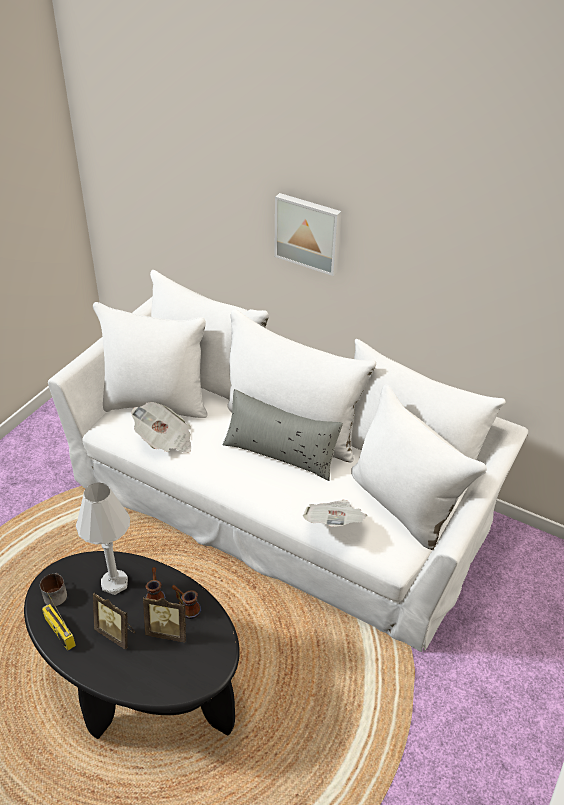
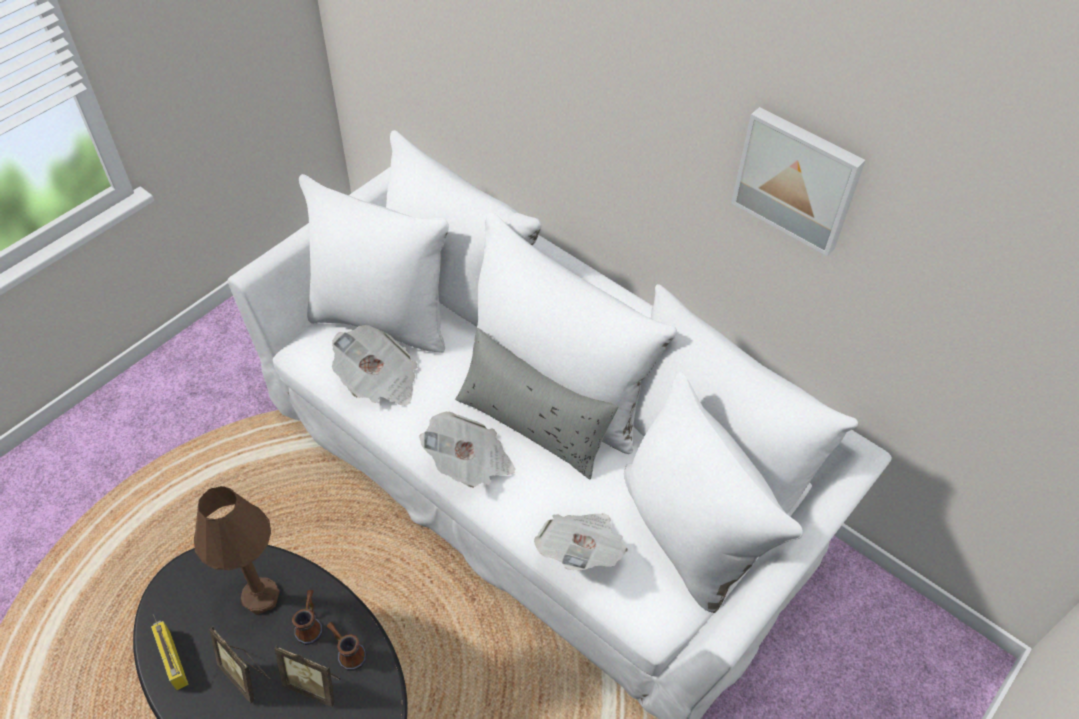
camera: 10 degrees right, 10 degrees up
(55, 594) = (179, 600): mug -> none
(114, 583) = (260, 597): white table lamp -> brown table lamp
(243, 482) = (470, 463): none -> newspaper
(308, 233) = (609, 115): picture -> picture (797, 179)

